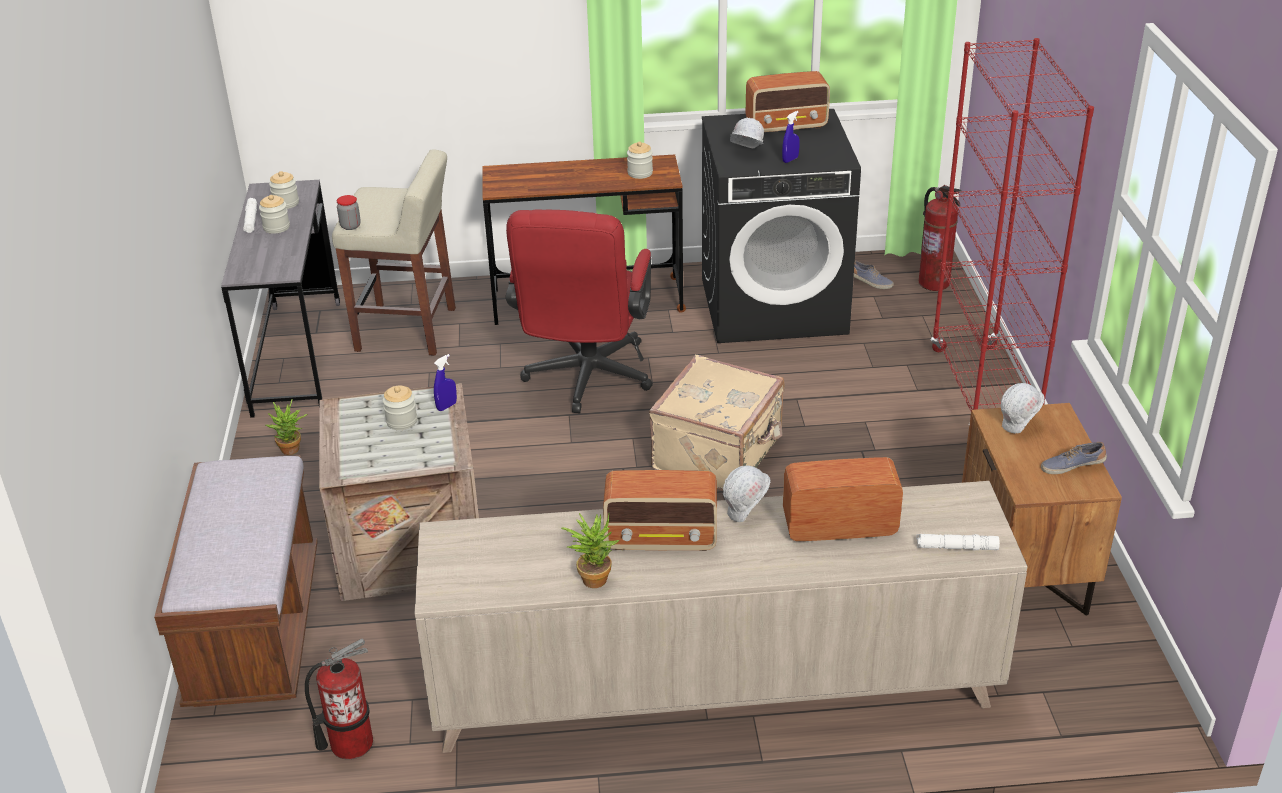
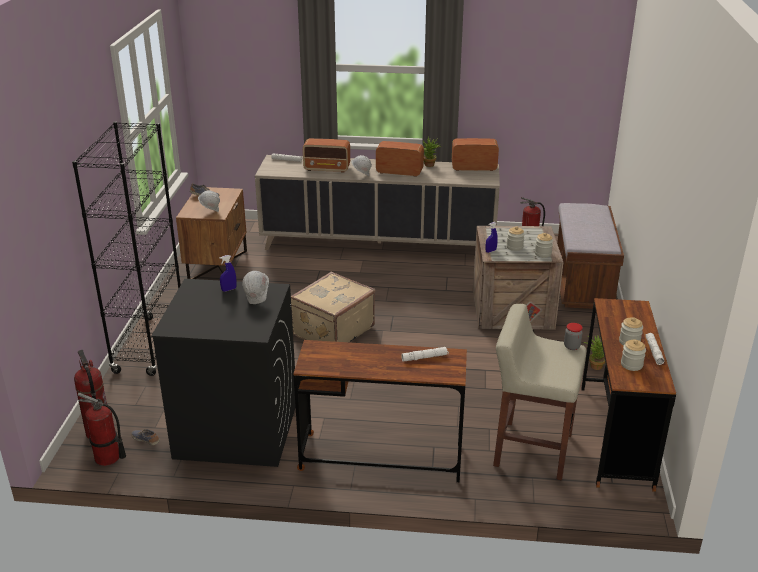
camera: 170 degrees left, 5 degrees down
(297, 357) = (615, 436): grey desk -> brown desk
(531, 183) = (424, 357): none -> white flashlight
(586, 381) = (399, 387): red office chair -> none
(640, 173) = (332, 356): jar -> jar (543, 253)
(787, 125) = (205, 321): radio -> radio (473, 168)
(897, 263) = (107, 458): none -> fire extinguisher
(983, 391) = (150, 346): red bookcase -> black bookcase

